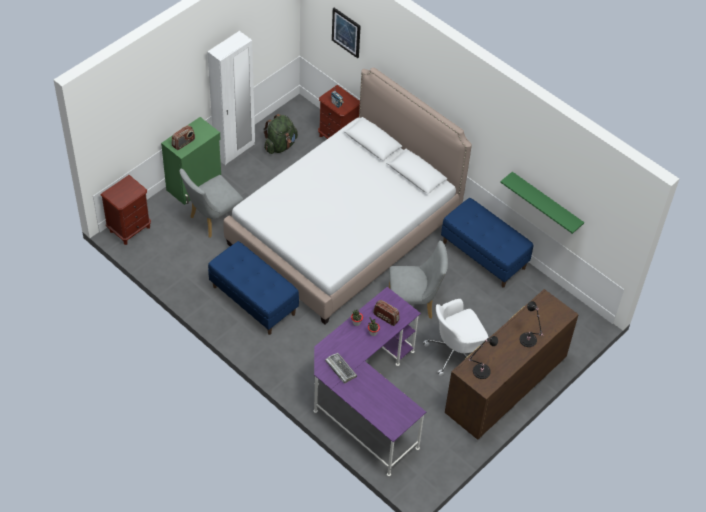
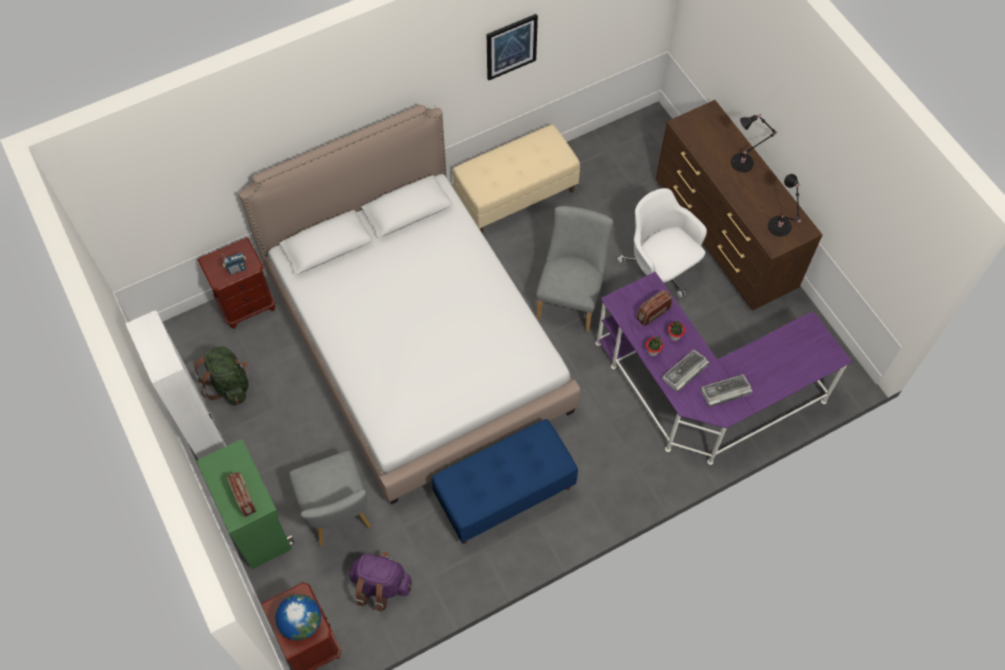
camera: 70 degrees left, 10 degrees up
(122, 194) = (301, 622): none -> globe
(174, 252) = (381, 585): none -> purple backpack
(346, 32) = (180, 183): picture -> picture (511, 46)
(347, 343) = (684, 372): none -> keyboard
(456, 352) = (659, 273): white office chair -> white office chair turned 150 degrees clockwise
(484, 255) = (516, 195): blue bench -> beige bench
(546, 203) = (553, 66): green shelf -> none

